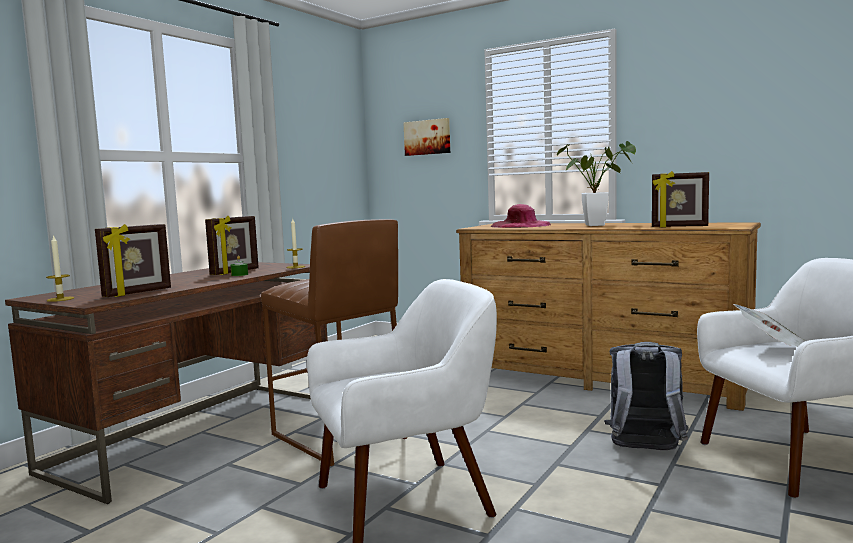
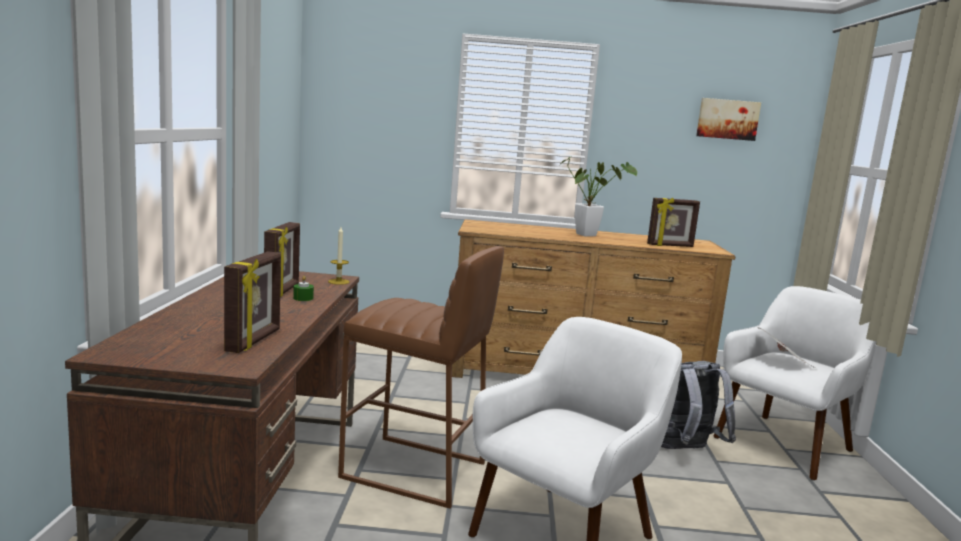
camera: 30 degrees left, 5 degrees up
(60, 299) = (167, 358): candle -> none
(427, 137) = (384, 115): picture -> picture (727, 119)
(520, 225) = (510, 228): pink hat -> none

